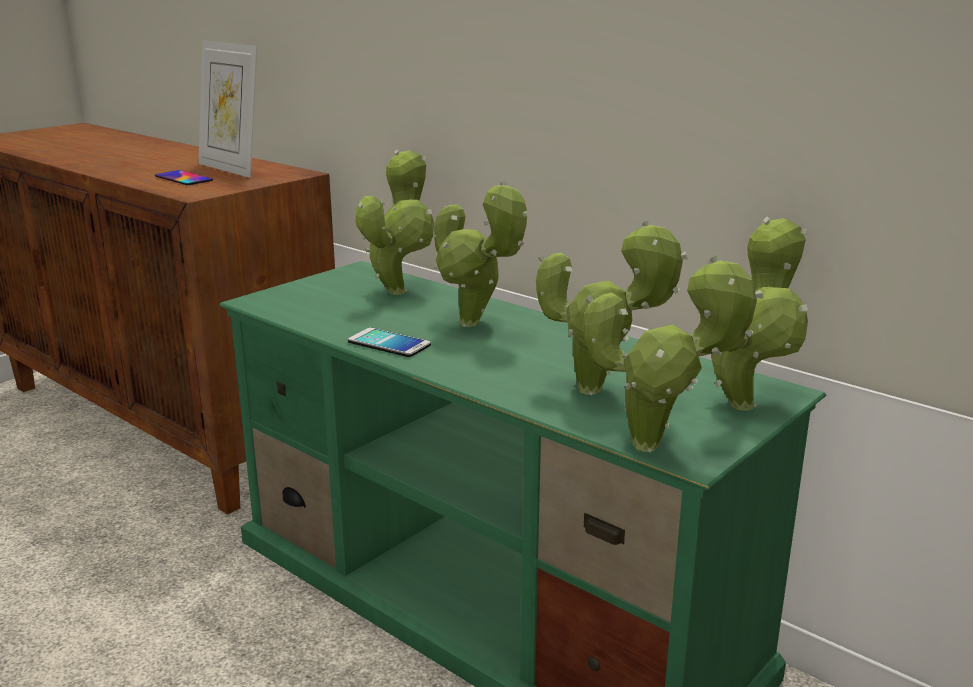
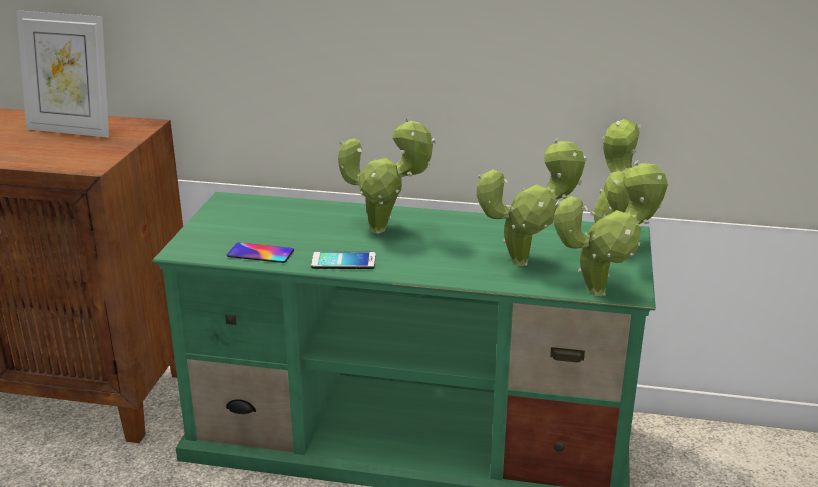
camera: 30 degrees left, 5 degrees up
(183, 178) = (46, 150): phone -> phone (260, 253)
(398, 289) = (285, 212): potted plant -> none

